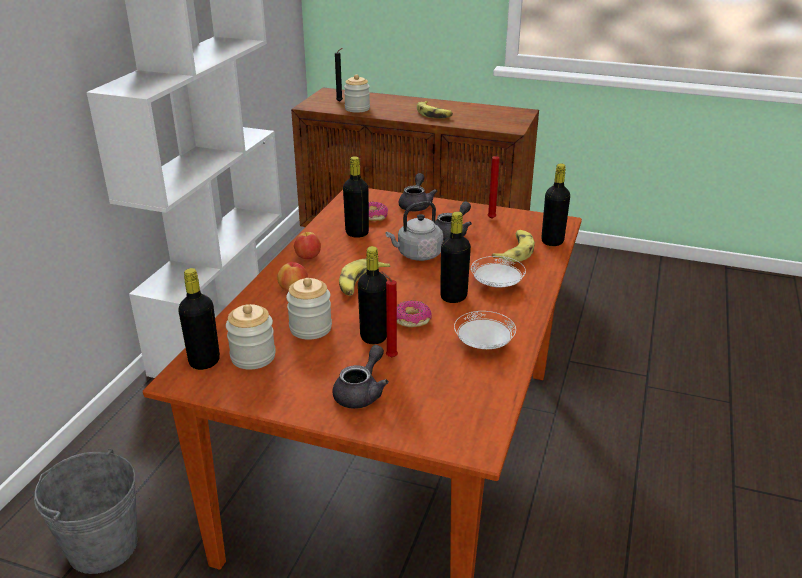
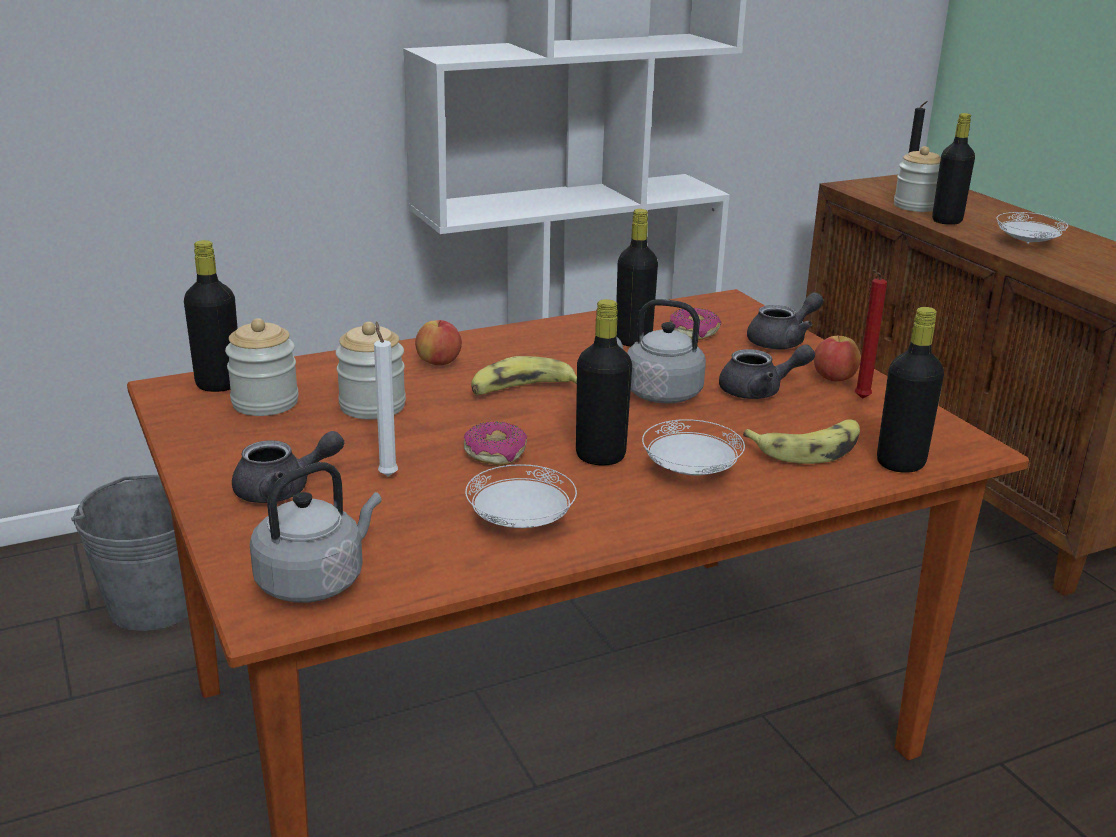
camera: 45 degrees right, 5 degrees down
(308, 257) = (522, 340): apple -> apple (834, 378)
(374, 337) = (415, 447): black bottle -> black bottle (947, 221)
(389, 357) = (387, 475): red candle -> white candle
(434, 114) = (1027, 243): banana -> white plate
(463, 421) = (315, 581): none -> grey kettle

